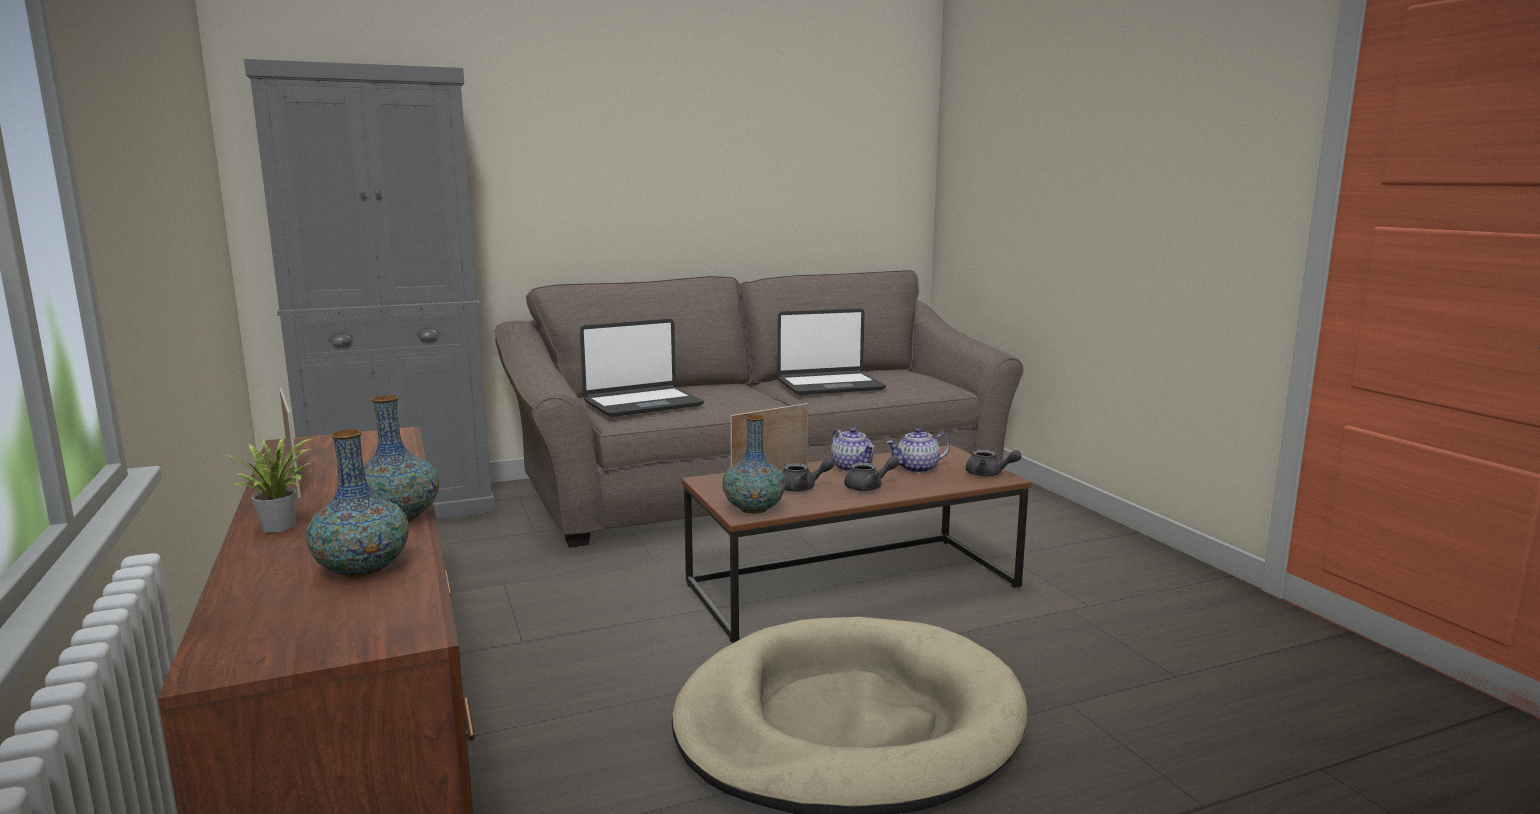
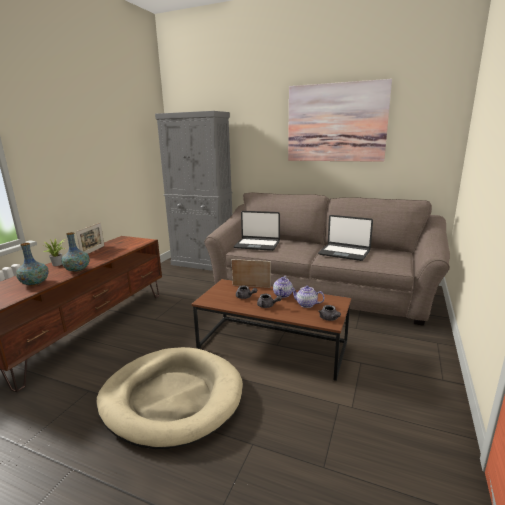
camera: 45 degrees right, 5 degrees up
(721, 121) = (336, 123): none -> picture
(753, 509) = (211, 300): vase -> none

